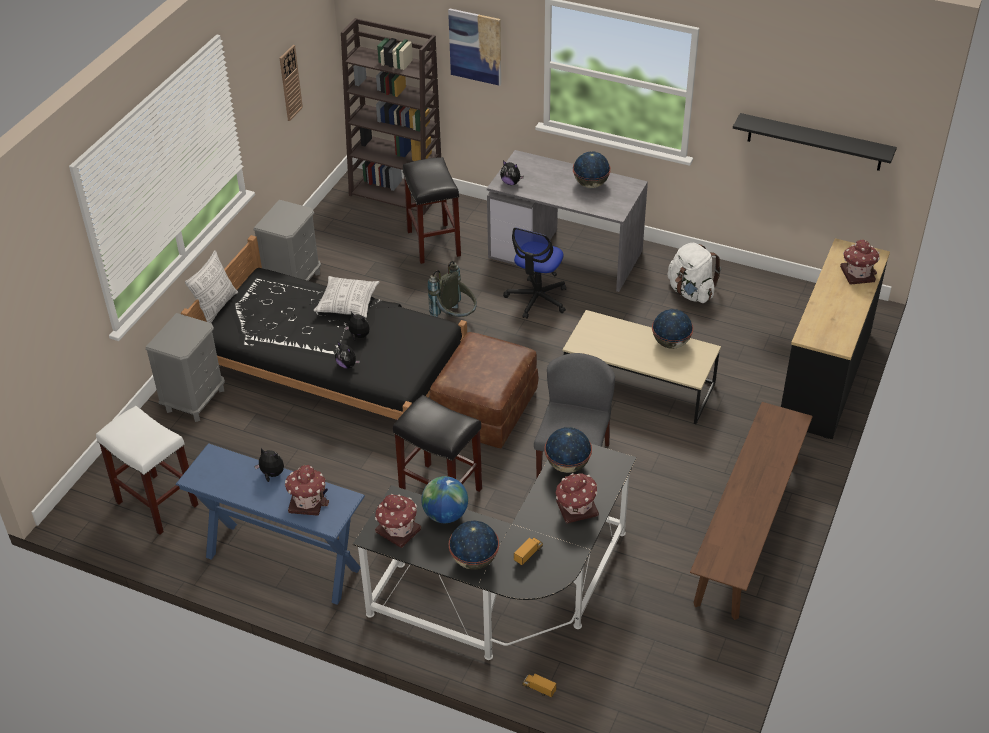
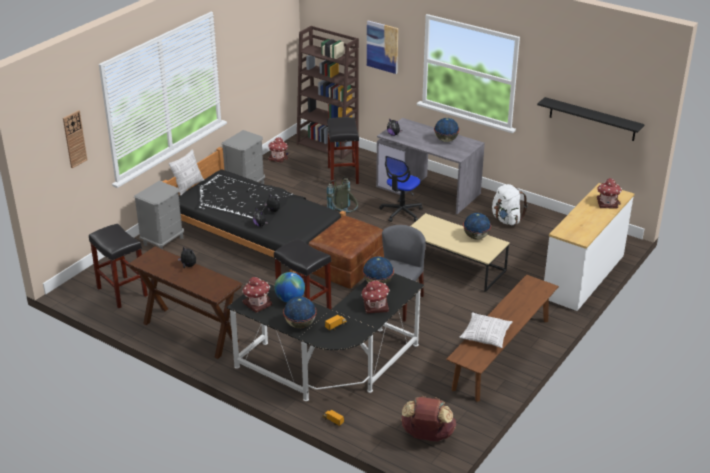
camera: 10 degrees right, 10 degrees down
(156, 503) = (121, 292): white stool -> black stool
(282, 562) = (190, 332): blue console table -> brown console table
(290, 83) = (261, 58): wall clock -> wall clock (74, 139)
(307, 501) = (205, 282): toy house -> toy house (278, 157)
(348, 304) = (271, 193): pillow -> pillow (486, 336)
(681, 692) = (427, 436): none -> brown backpack
(826, 378) = (584, 277): black dresser -> white dresser

